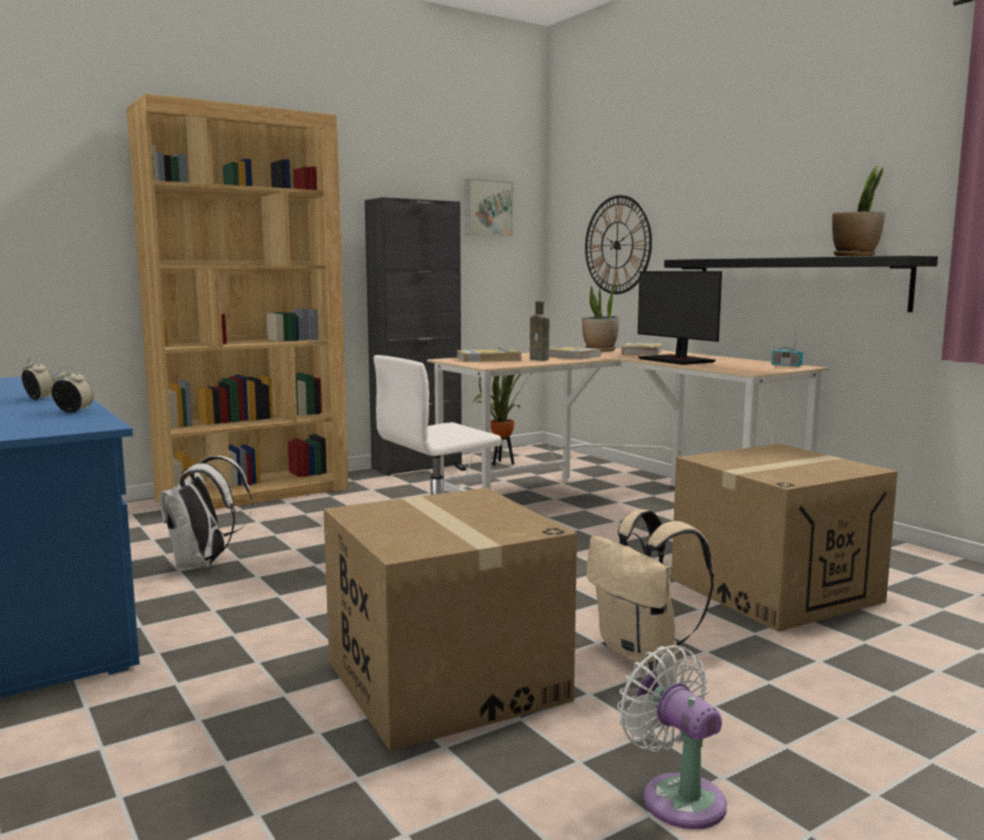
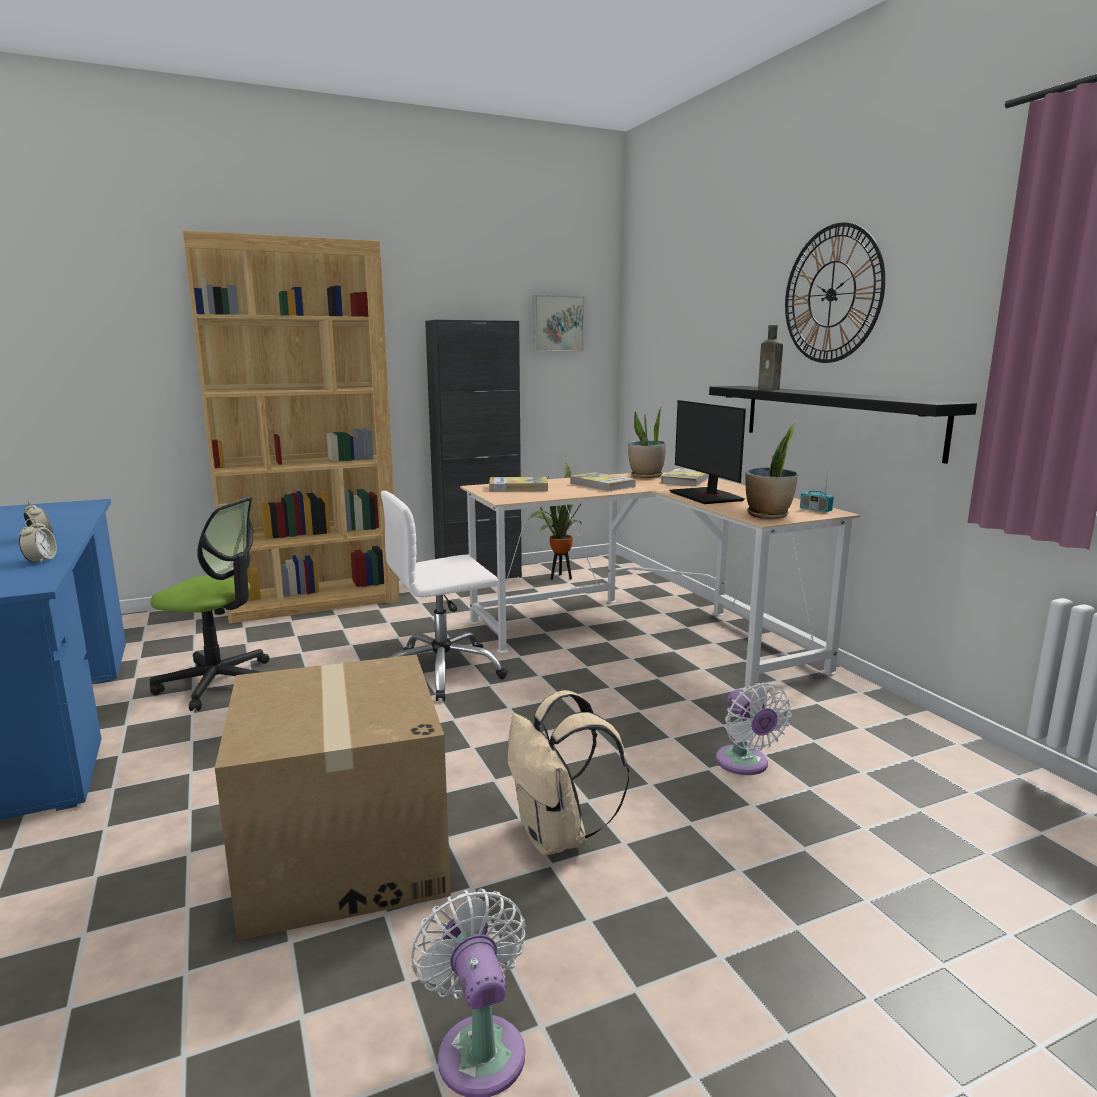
camera: 10 degrees right, 5 degrees up
(74, 411) = (41, 561): alarm clock -> alarm clock turned 60 degrees clockwise
(204, 563) = (219, 683): white backpack -> office chair
(540, 359) = (568, 490): brown bottle -> brown bottle (770, 389)
(617, 245) = (679, 364): wall clock -> wall clock (831, 294)
(774, 590) = (744, 764): cardboard box -> white fan
(855, 256) = (888, 398): potted plant -> potted plant (768, 515)

